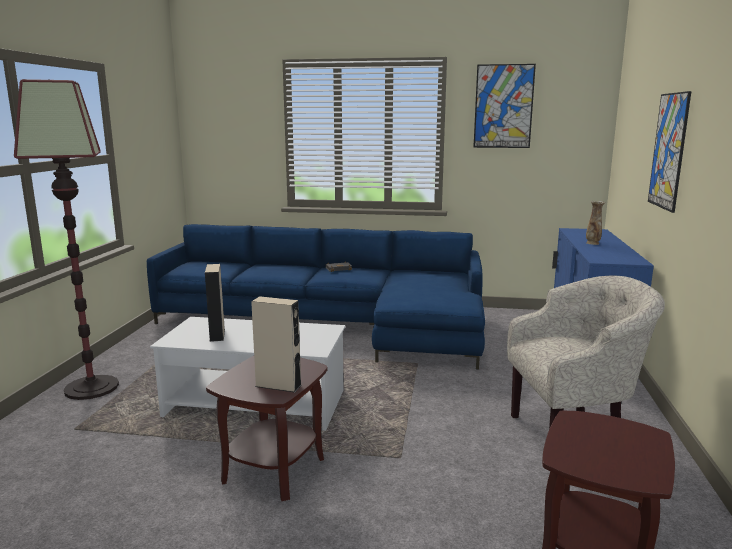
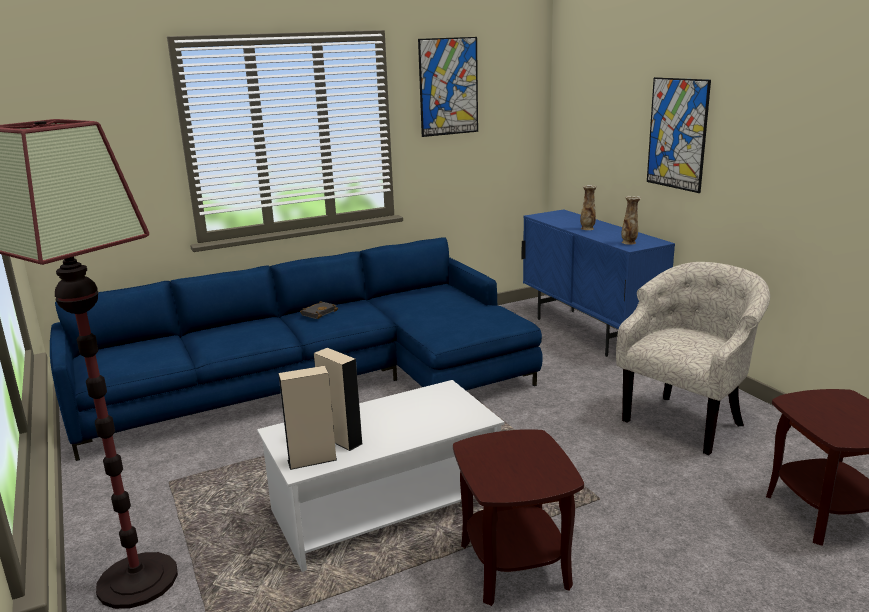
camera: 35 degrees left, 5 degrees up
(278, 385) = (544, 468): beige speaker -> beige speaker (312, 460)
(606, 257) = (629, 242): none -> vase

